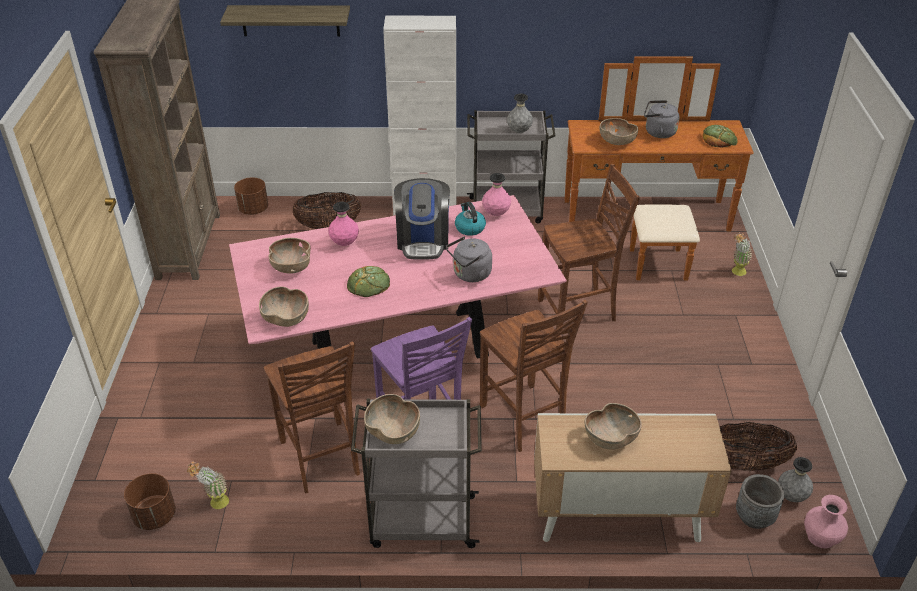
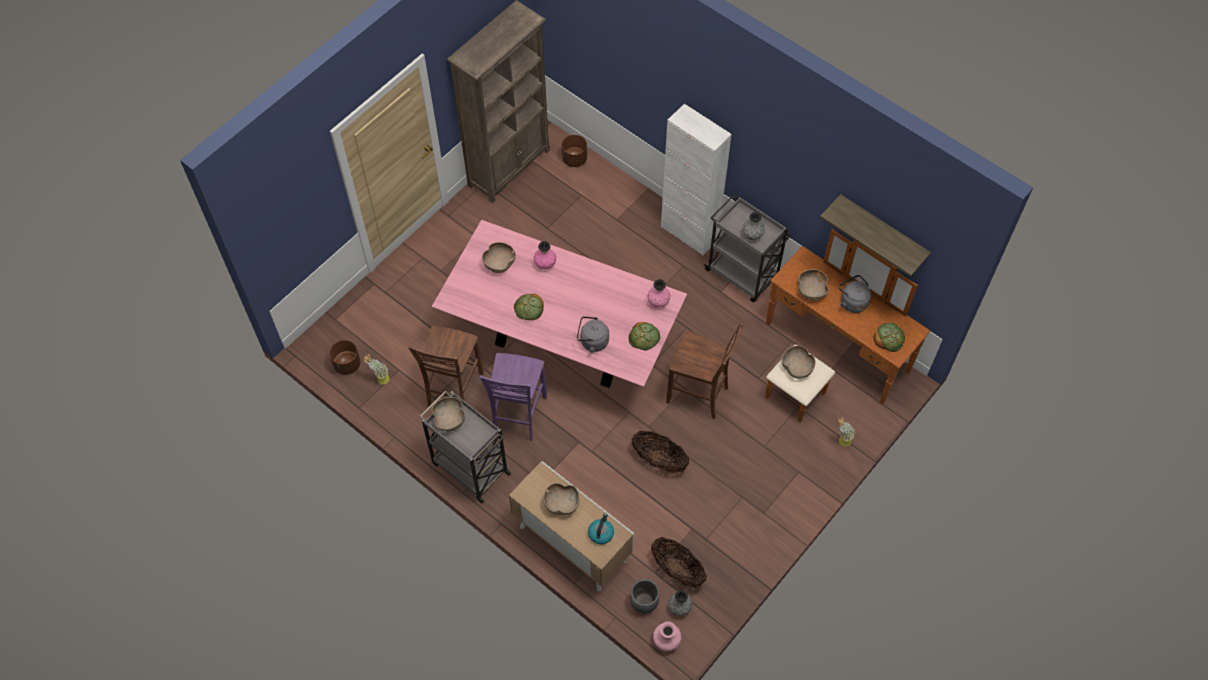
camera: 40 degrees right, 20 degrees up
(286, 318) = (464, 302): brown bowl -> brown bowl (797, 367)
(290, 20) = (624, 64): shelf -> shelf (882, 231)
(328, 226) = (609, 208): basket -> basket (659, 460)
(423, 240) = (592, 294): coffee machine -> none
(469, 228) = (630, 303): kettle -> kettle (601, 533)
(517, 244) = (644, 337): none -> bread
(524, 420) = (584, 447): brown chair -> none

